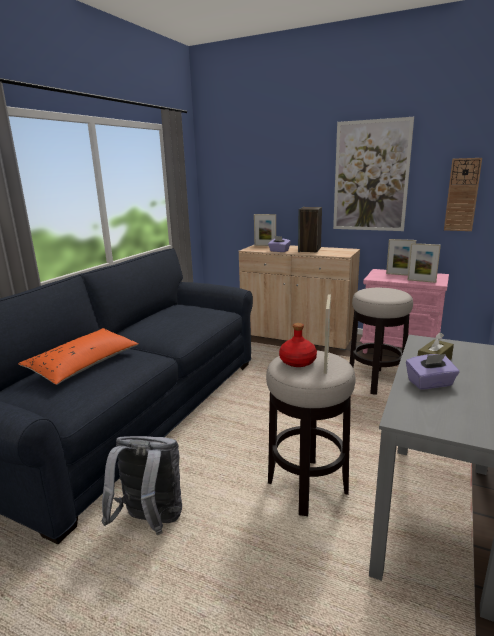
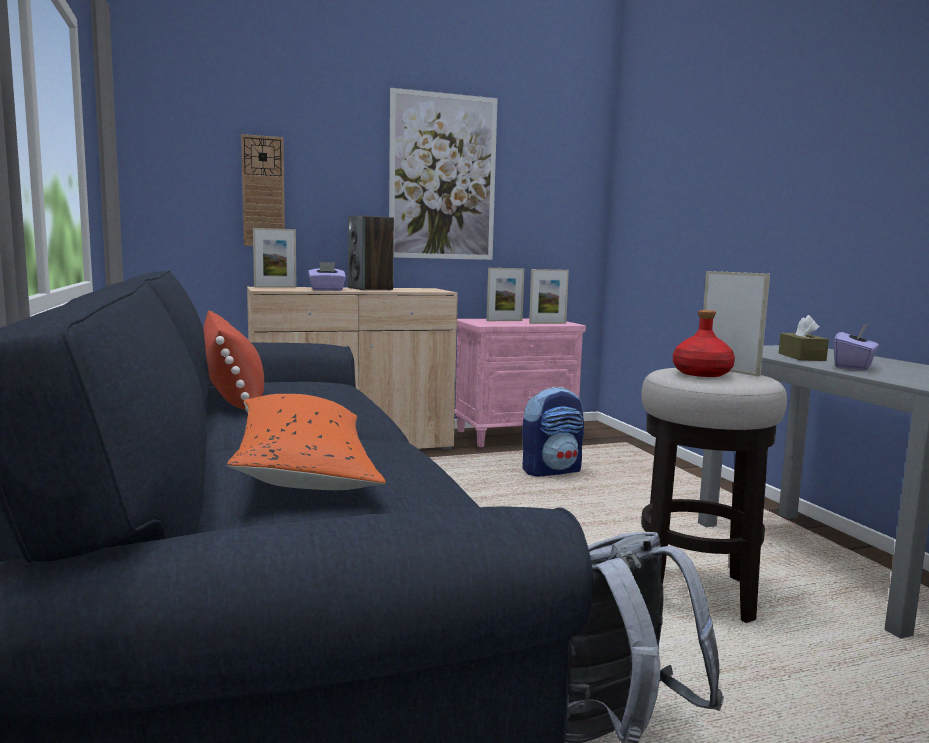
camera: 45 degrees left, 10 degrees down
(160, 314) = (233, 395): none -> red pillow
(376, 381) = (552, 471): stool -> backpack
(462, 195) = (558, 210): wall clock -> wall clock (263, 191)

